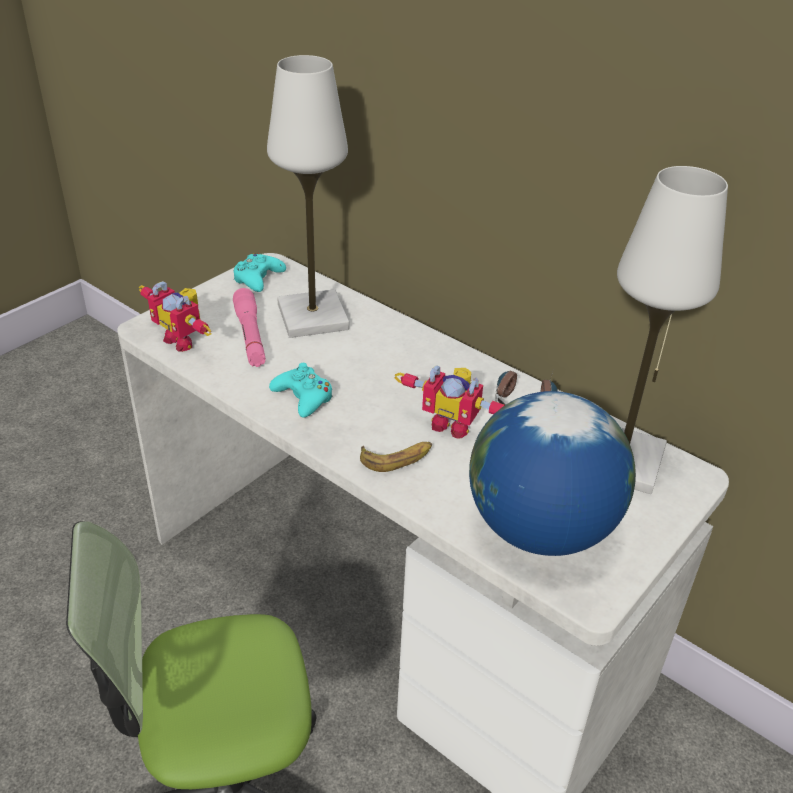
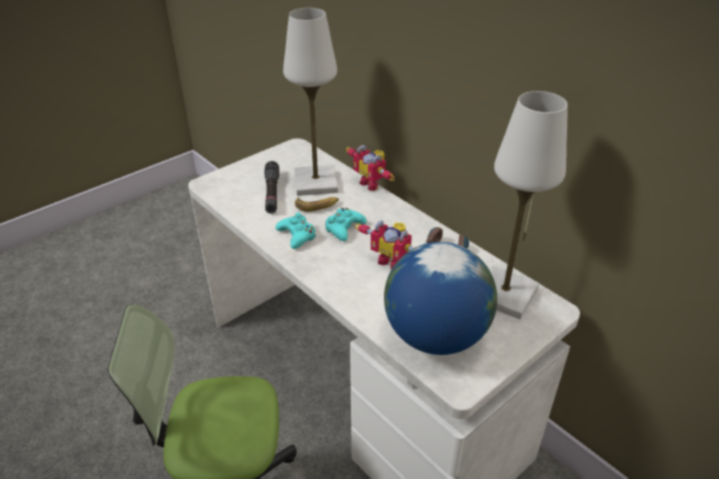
camera: 10 degrees right, 0 degrees up
(184, 340) = (228, 193): toy robot -> toy robot (372, 183)
(250, 336) = (272, 193): pink flashlight -> black flashlight
(258, 278) = (286, 155): turquoise game controller -> turquoise game controller (344, 228)
(397, 458) = (349, 281): banana -> banana (317, 205)

